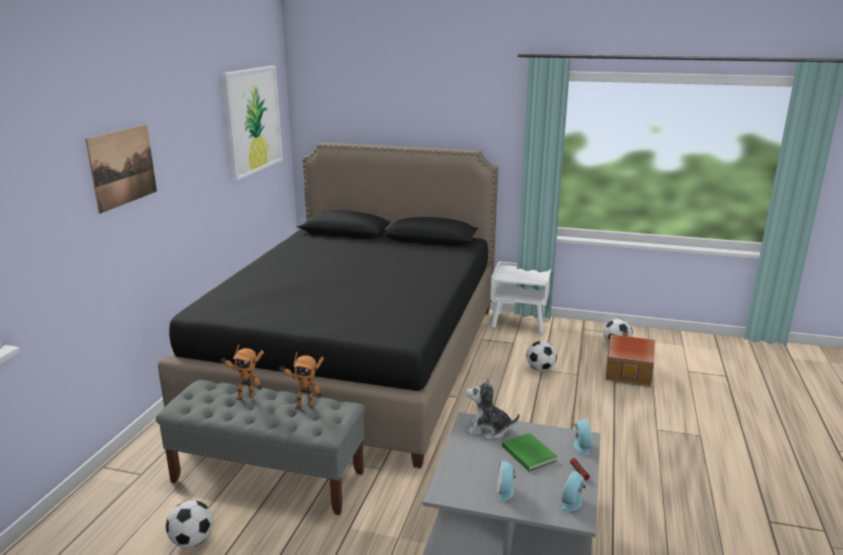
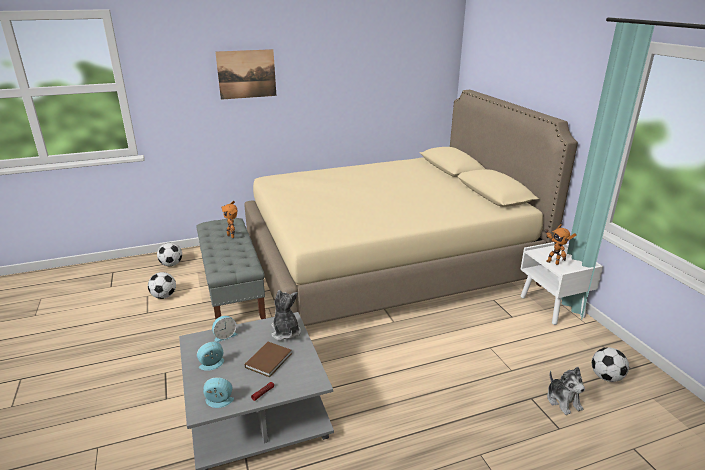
camera: 55 degrees right, 5 degrees up
(252, 120) = (401, 61): picture -> none
(303, 405) = (238, 254): toy robot -> toy robot (553, 262)
(356, 359) = (387, 264): black bed -> beige bed
(528, 452) = (270, 360): green book -> brown book
(540, 369) = (490, 346): football -> football (171, 264)
(581, 446) = (301, 383): alarm clock -> alarm clock (224, 336)
(627, 371) = (563, 401): toy house -> plush toy

